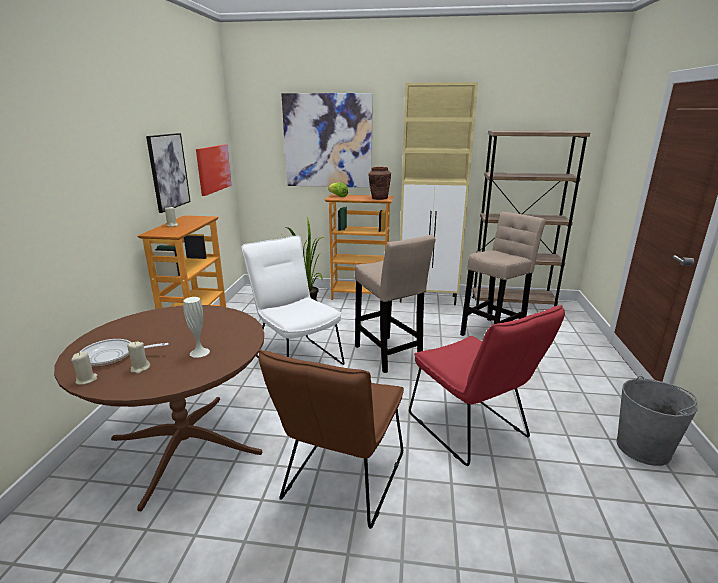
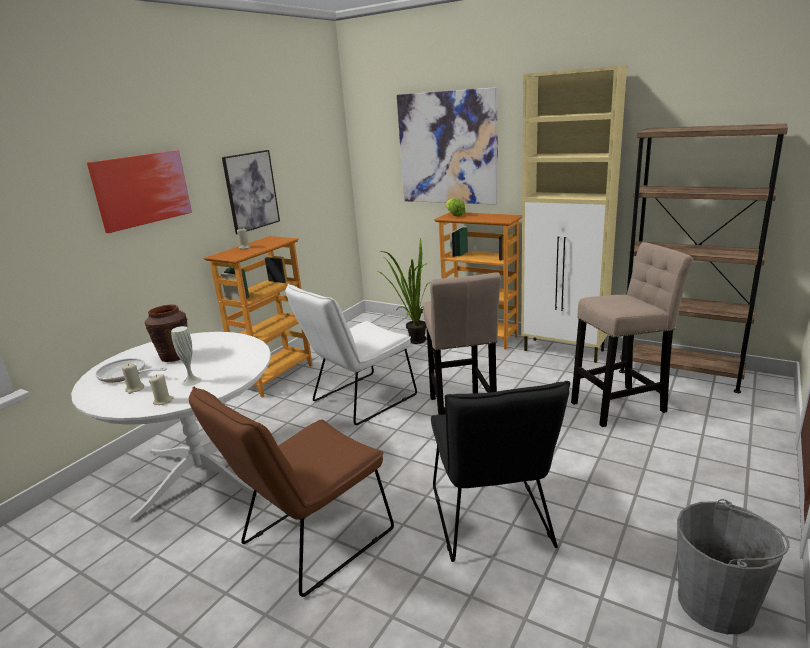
camera: 25 degrees right, 0 degrees up
(86, 380) = (90, 393): beige candle -> beige candle (163, 401)
(185, 446) = (201, 472): brown dining table -> white dining table
(213, 168) = (319, 183): picture -> picture (142, 189)
(295, 357) = (358, 401): white chair -> white chair turned 120 degrees counterclockwise
(379, 198) = (499, 219): brown vase -> brown vase (174, 357)
(472, 430) = (492, 523): red chair -> black chair

